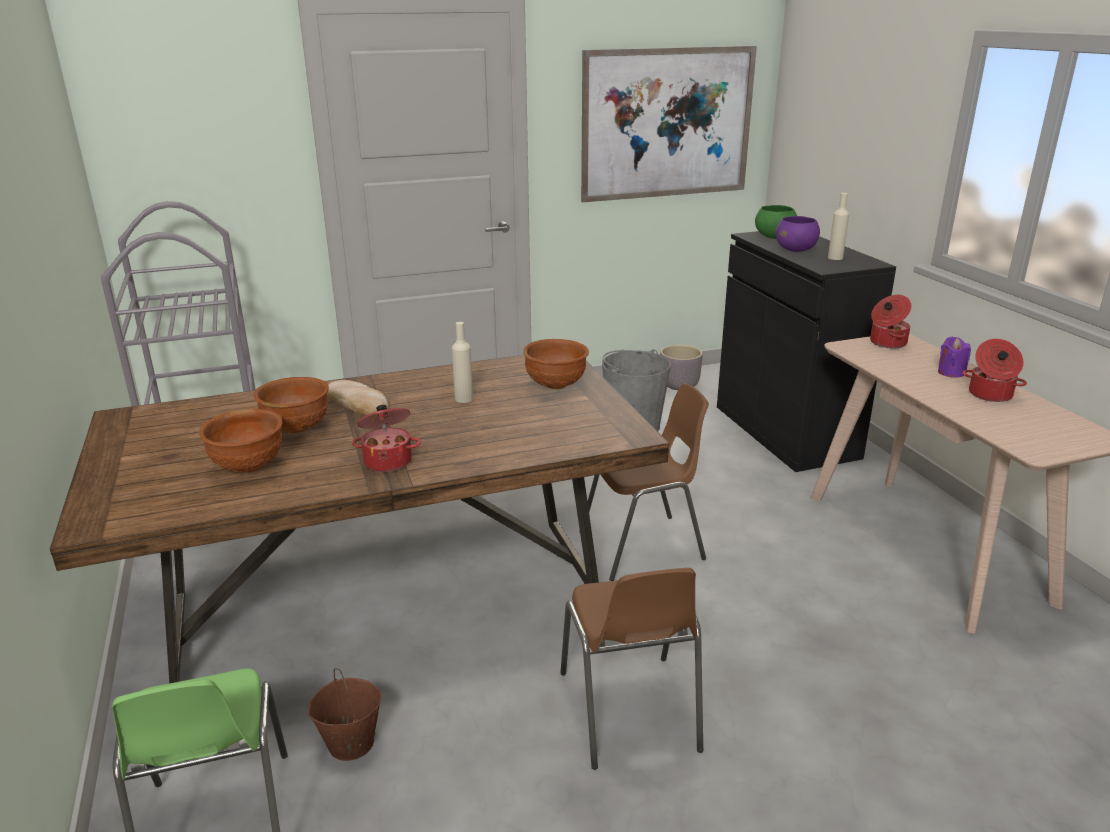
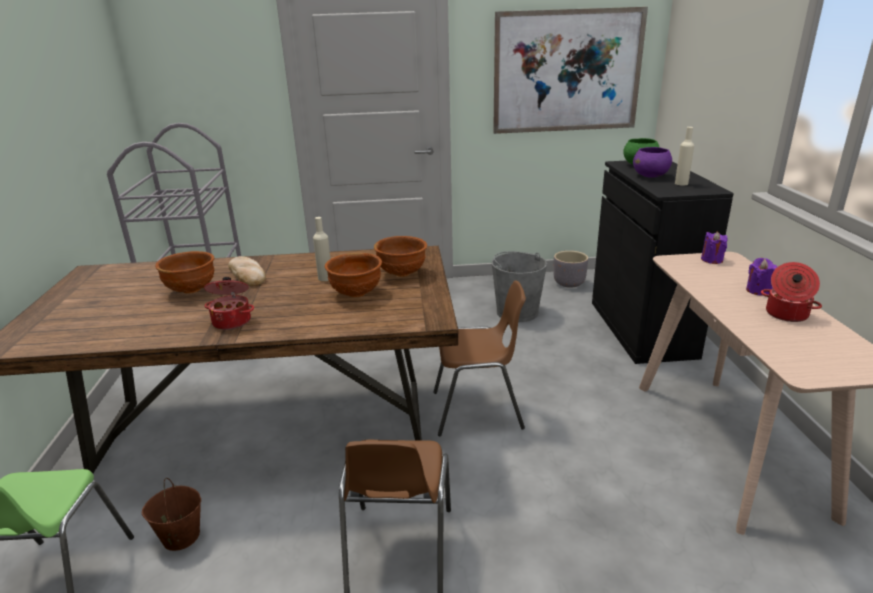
camera: 15 degrees right, 0 degrees up
(247, 467) = (135, 315): brown bowl -> brown bowl (355, 293)
(886, 343) = (711, 260): cooking pot -> purple candle

